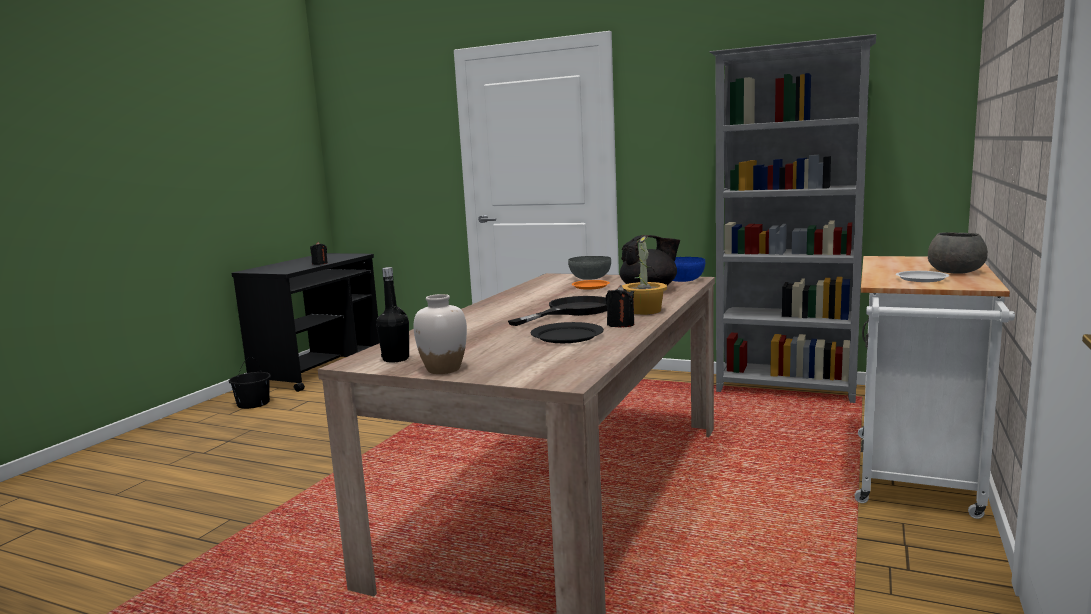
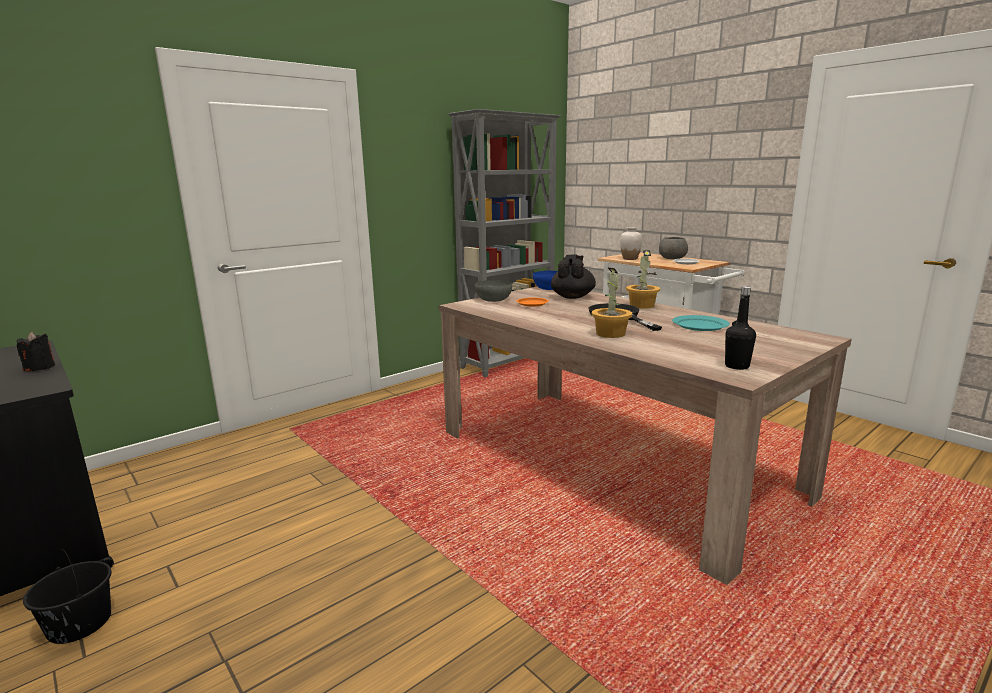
camera: 65 degrees left, 5 degrees up
(443, 369) = (779, 357): white vase -> white vase (630, 259)
(488, 318) = (610, 334): none -> potted plant
(566, 336) = (700, 325): black plate -> turquoise plate
(620, 324) = (678, 313): black candle -> none

